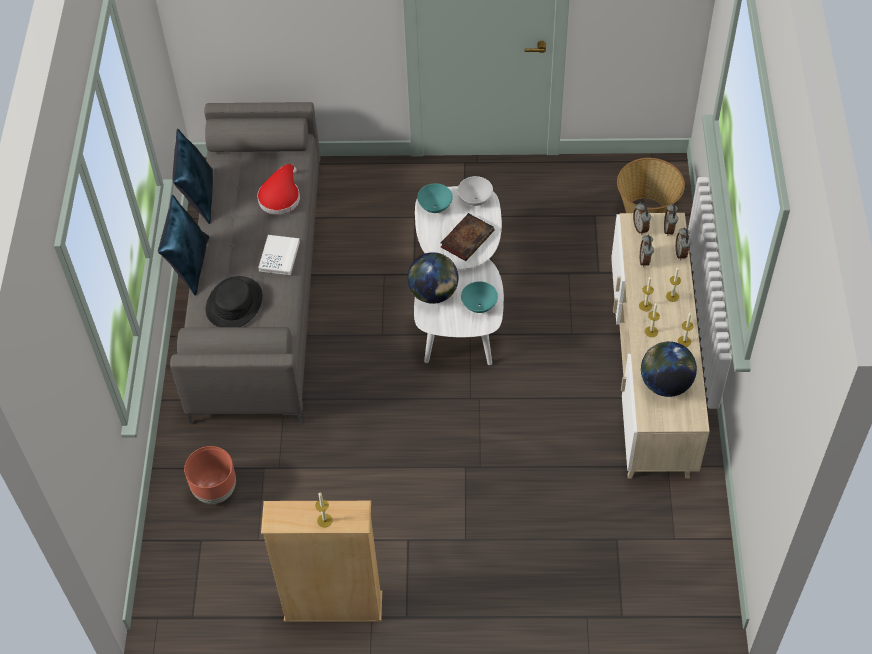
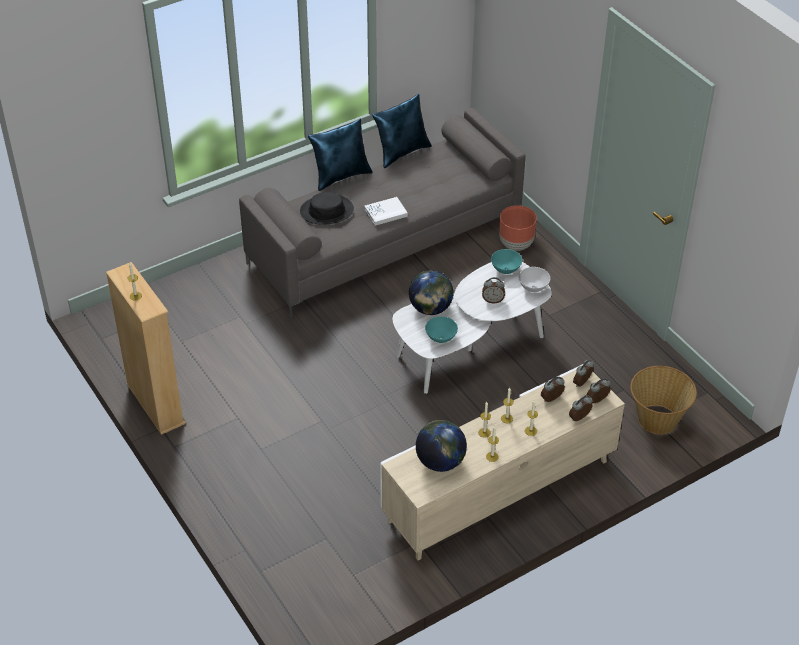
camera: 55 degrees right, 10 degrees down
(215, 490) = (204, 301): brown planter -> brown planter (516, 244)
(280, 196) = (438, 188): red hat -> none
(467, 238) = (493, 300): book -> alarm clock

